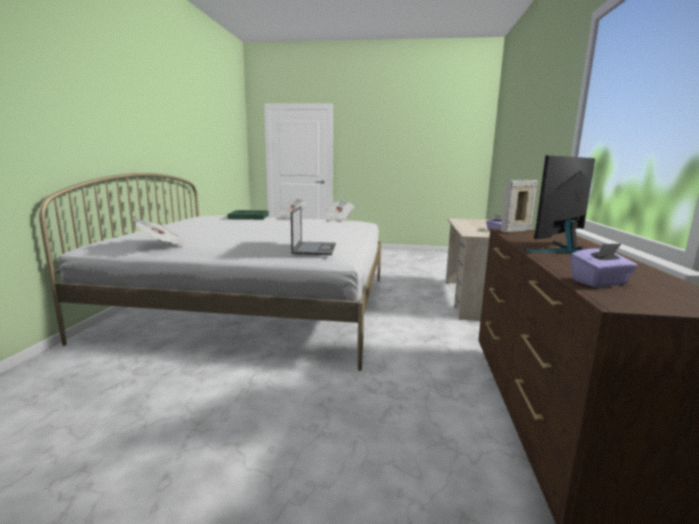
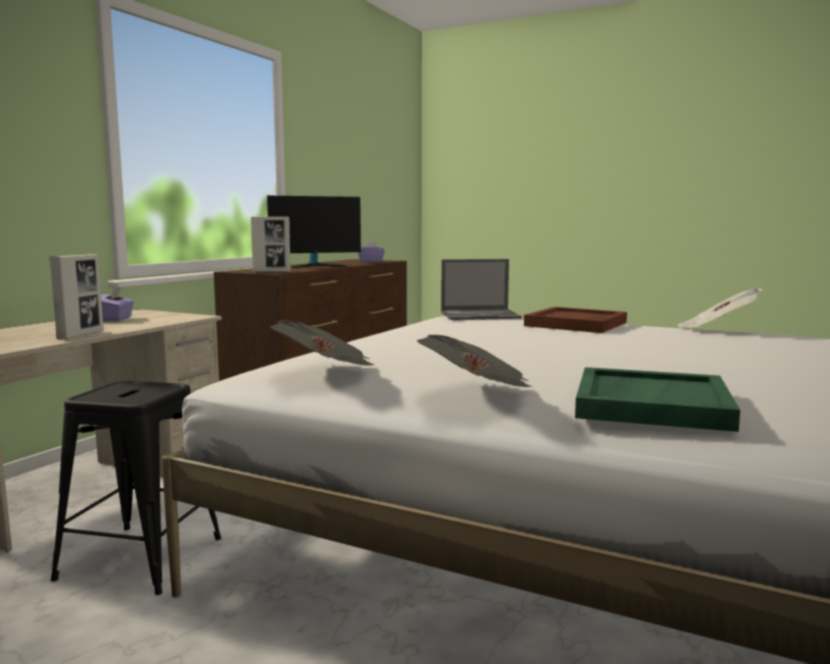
camera: 160 degrees left, 5 degrees down
(249, 242) = (576, 324): none -> brown tray
(314, 248) = (481, 315): laptop -> laptop turned 120 degrees counterclockwise
(404, 285) = (141, 558): none -> black stool
(461, 223) = (81, 335): none -> picture frame

